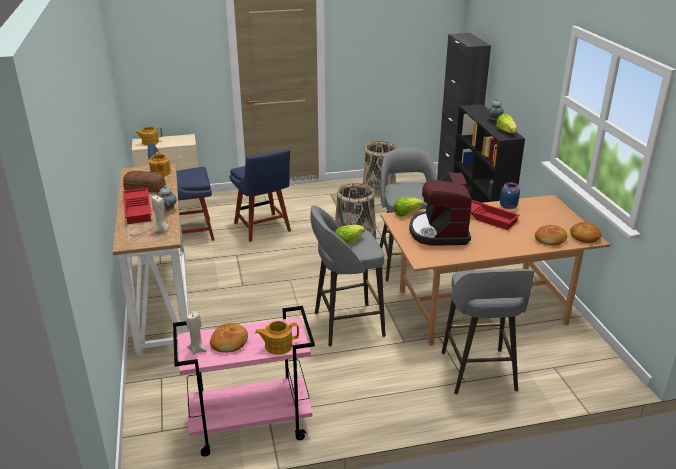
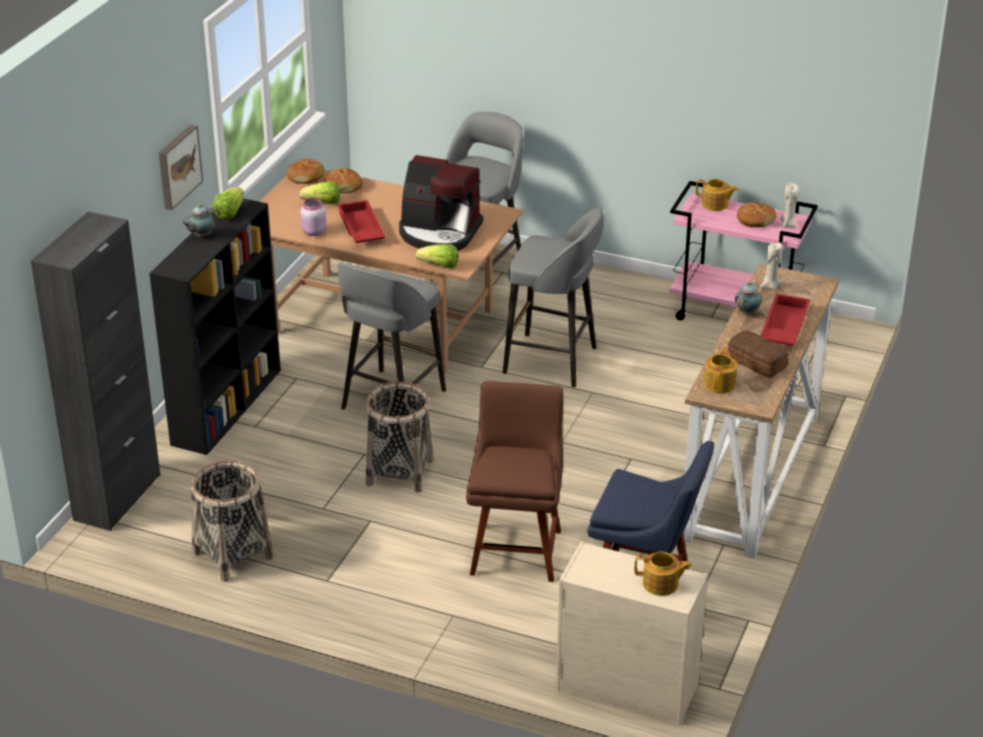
camera: 145 degrees left, 5 degrees up
(263, 228) = (516, 548): blue chair -> brown chair
(348, 242) = (554, 252): lettuce -> lettuce (323, 203)
(439, 232) = (439, 233): coffee machine -> coffee machine turned 75 degrees clockwise
(508, 206) = (313, 232): blue jar -> pink jar
(534, 95) = (177, 166): none -> picture

